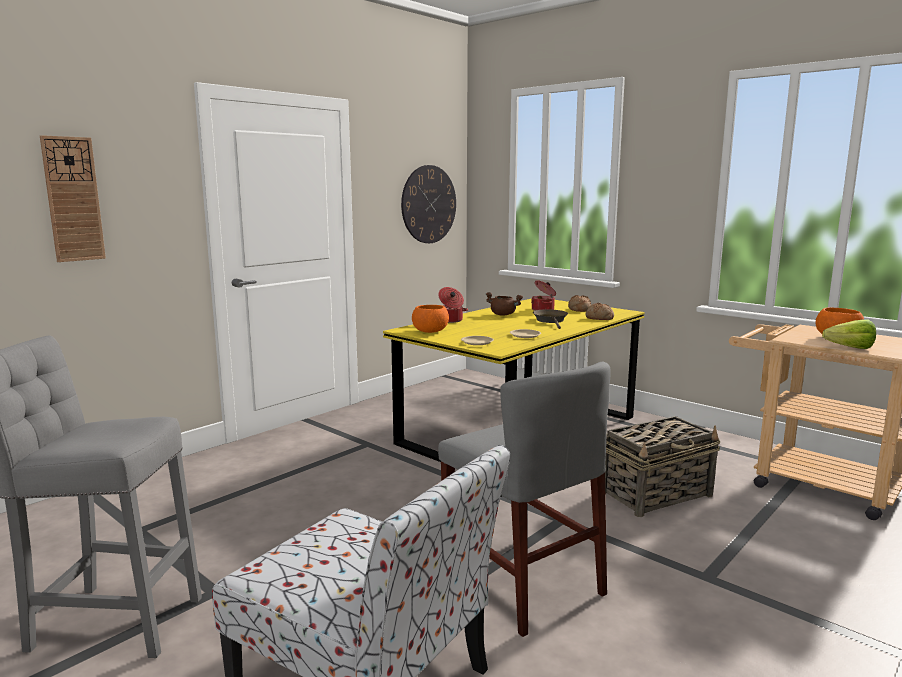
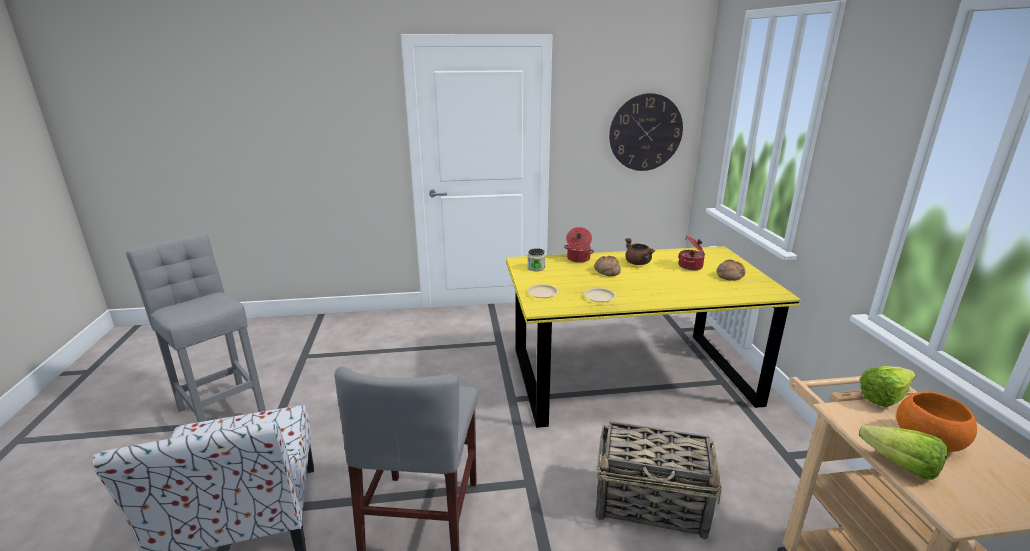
camera: 40 degrees right, 10 degrees up
(73, 199) = (310, 127): wall clock -> none
(430, 331) = (536, 268): orange bowl -> jar
(551, 321) = (665, 284): brown frying pan -> none
(599, 318) = (723, 294): bread -> bread (606, 271)
(790, 329) = (888, 397): none -> lettuce

